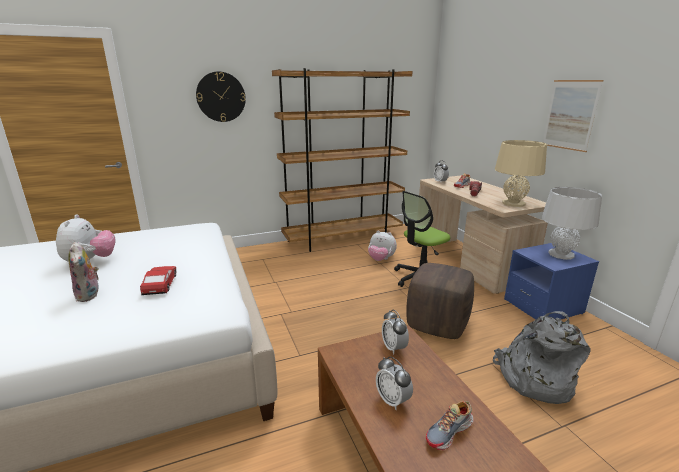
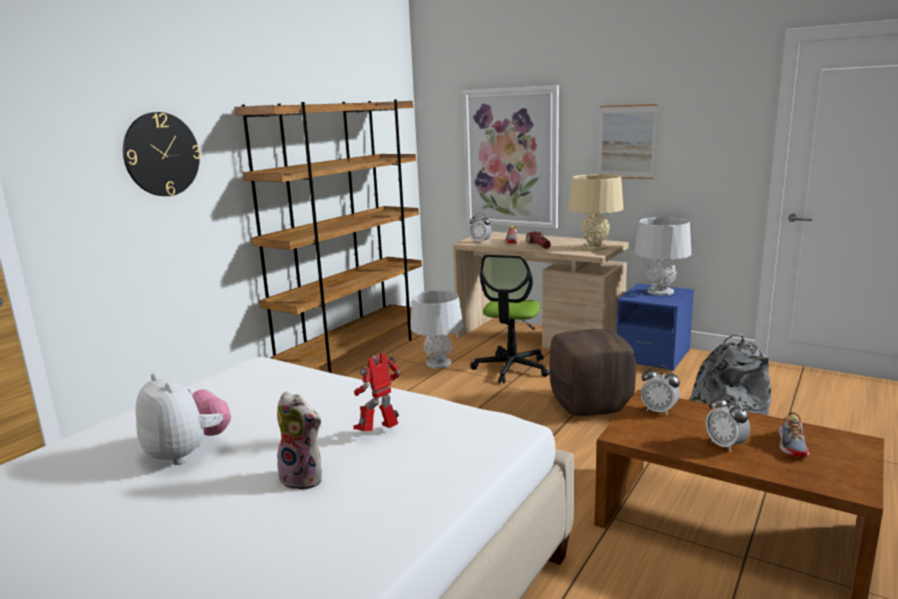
camera: 35 degrees left, 5 degrees down
(160, 284) = (379, 431): toy car -> toy robot
(381, 259) = (438, 363): plush toy -> grey table lamp
(392, 400) = (725, 445): alarm clock -> alarm clock turned 45 degrees clockwise
(485, 120) = (511, 158): none -> picture

